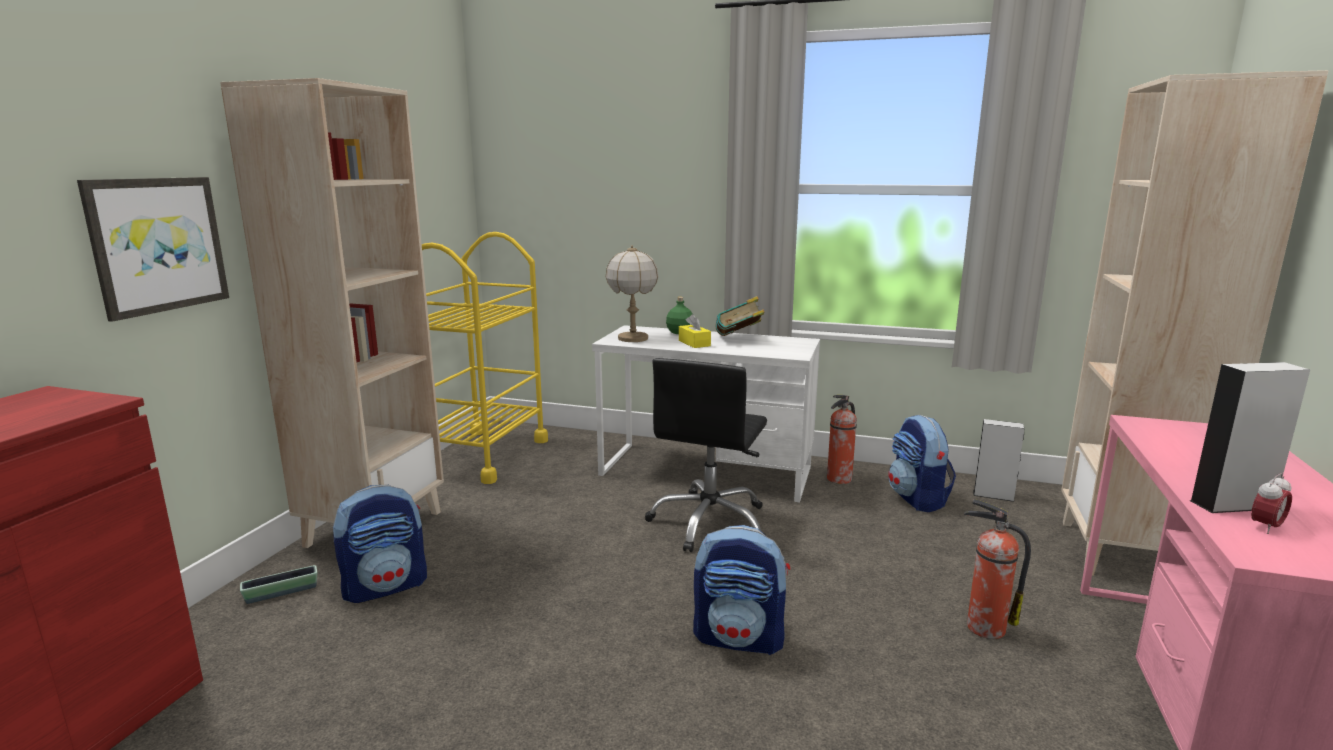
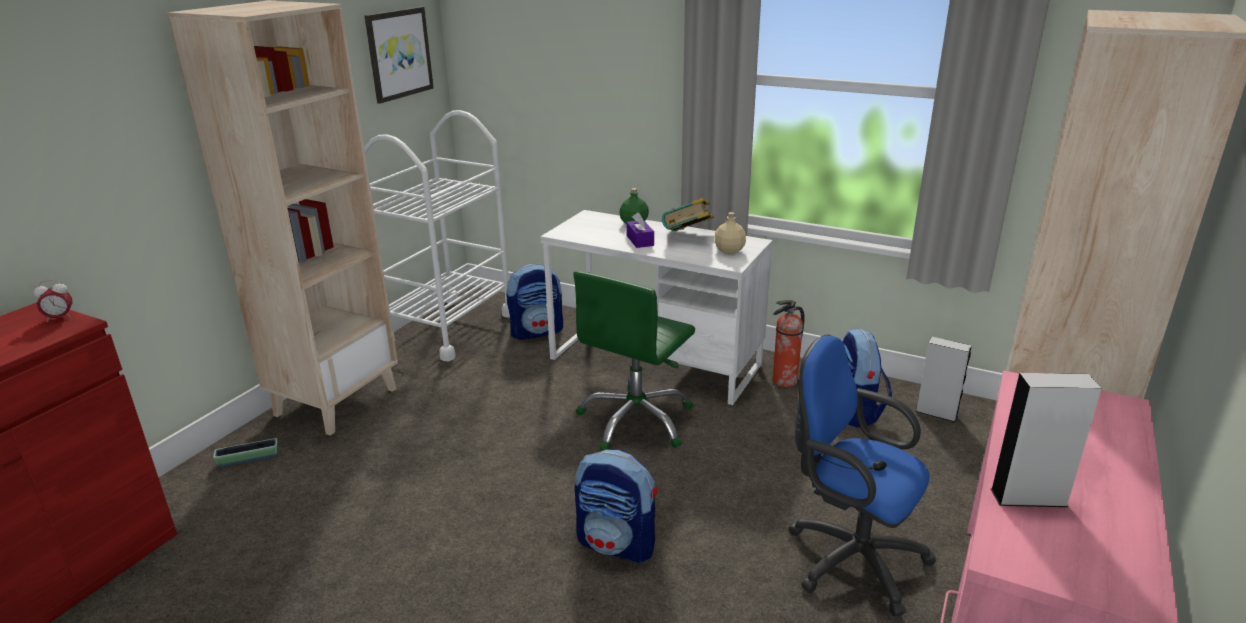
camera: 10 degrees right, 10 degrees up
(157, 245) = (123, 169): picture -> picture (398, 54)
(386, 586) = (333, 462): backpack -> backpack (537, 331)
(482, 455) = (449, 328): yellow cart -> white cart
(633, 338) = (583, 231): table lamp -> none
(694, 343) = (640, 240): yellow tissue box -> purple tissue box
(710, 522) = (636, 420): black office chair -> green office chair
(786, 346) = (730, 250): none -> beige bottle
(983, 627) = (848, 557): fire extinguisher -> blue office chair
(1265, 527) = (1038, 527): alarm clock -> alarm clock (60, 318)

